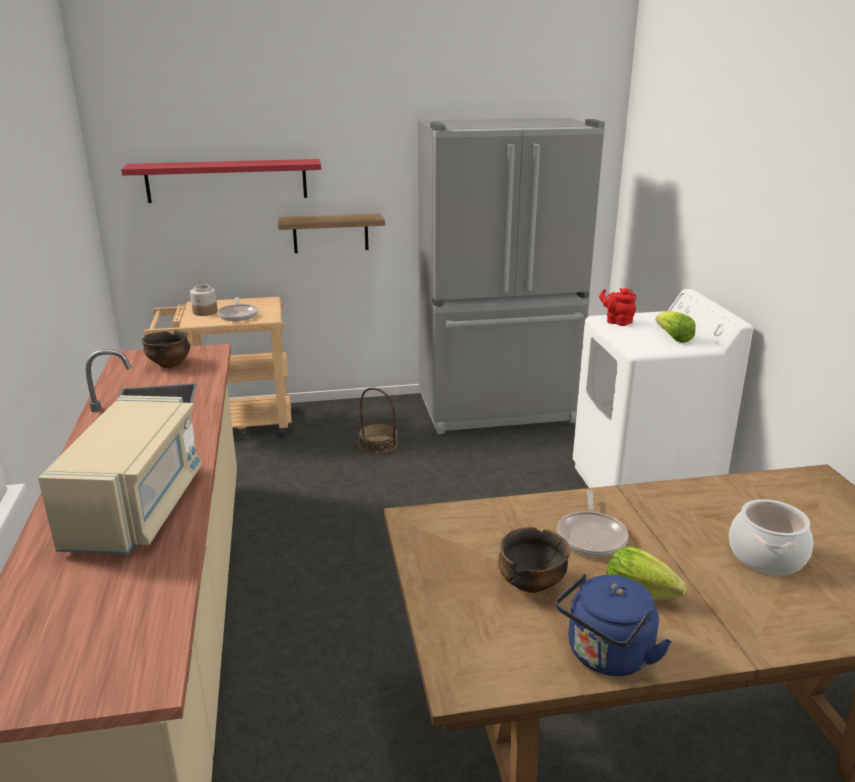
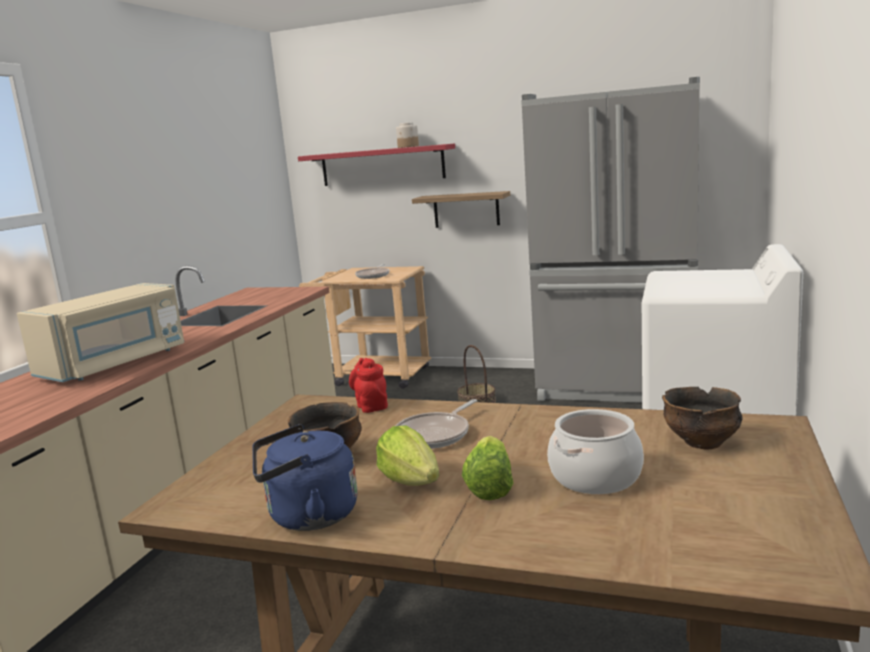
camera: 30 degrees right, 10 degrees down
(169, 364) = (268, 295): bowl -> bowl (702, 442)
(205, 312) = (353, 273): jar -> jar (408, 147)
(617, 322) = (674, 275): red teapot -> red teapot (371, 406)
(673, 338) = (717, 287): lettuce -> lettuce (490, 486)

